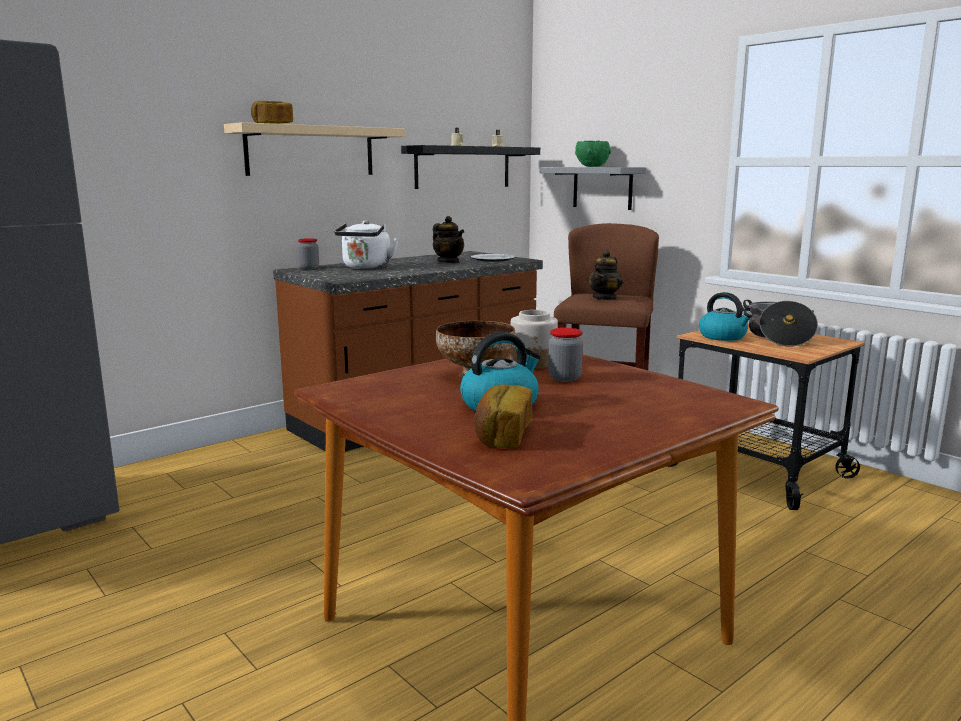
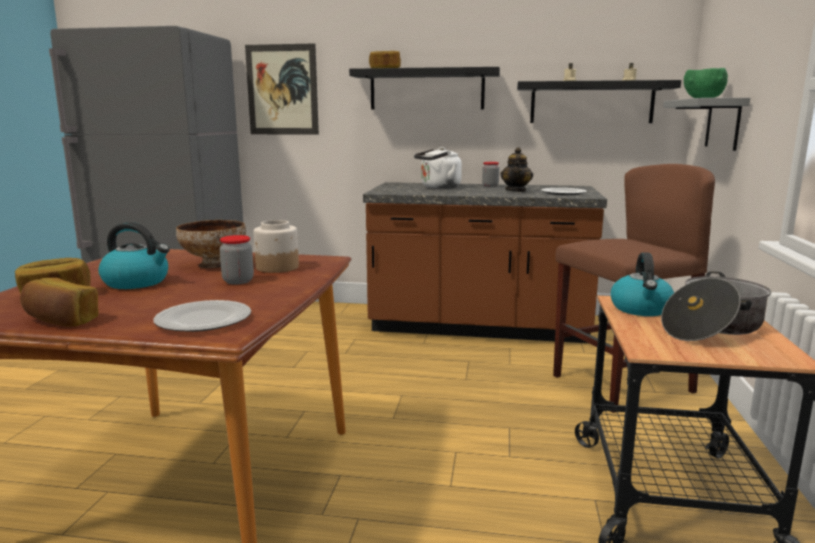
camera: 50 degrees right, 0 degrees up
(112, 147) = (282, 90): none -> picture
(309, 268) = (406, 183): jar -> jar (490, 186)
(311, 151) = (427, 89): beige shelf -> black shelf
(605, 298) = (617, 245): teapot -> none
(617, 441) = (60, 320): none -> bread
(688, 402) = (205, 320): none -> plate

